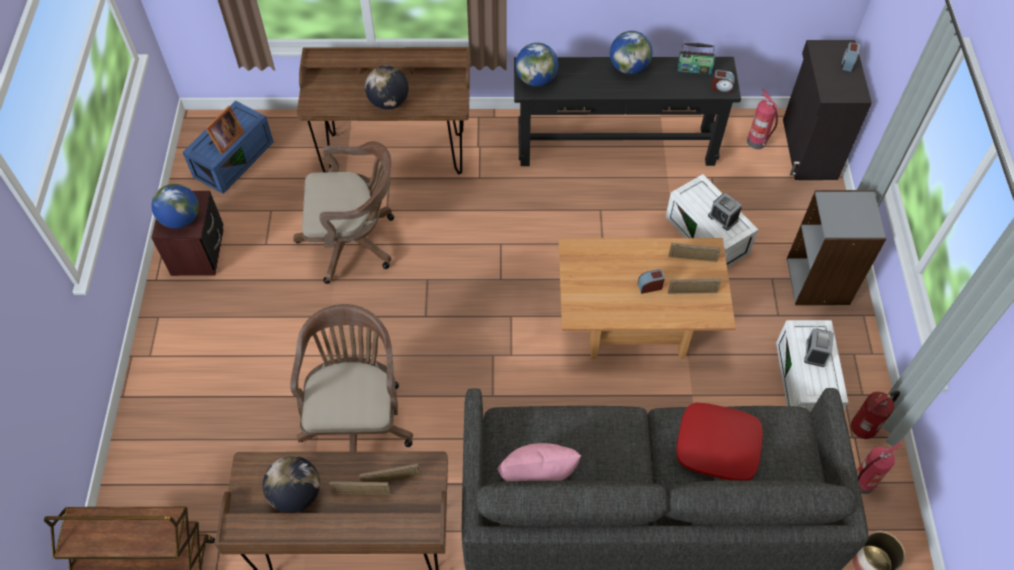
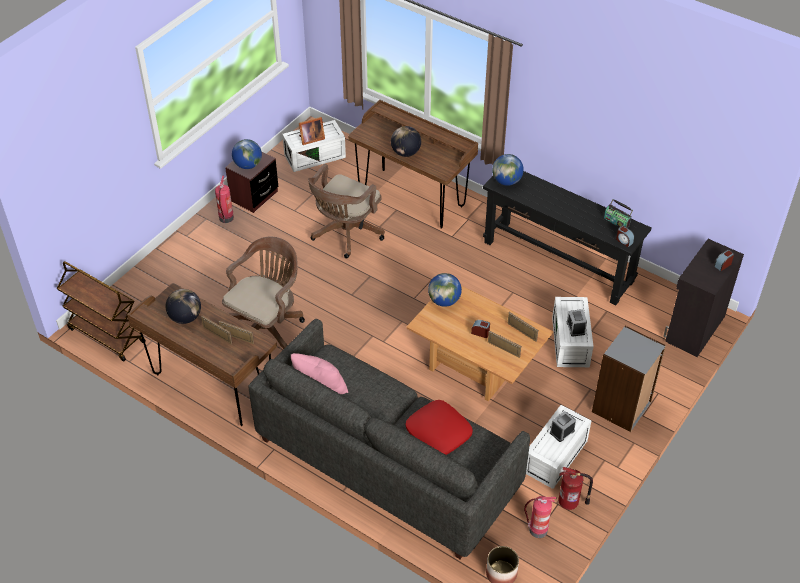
camera: 35 degrees right, 10 degrees down
(233, 158) = (315, 155): blue storage box -> white storage box
(354, 242) = (345, 234): brown office chair -> brown office chair turned 90 degrees clockwise
(628, 67) = (573, 201): globe -> globe (444, 301)
(757, 142) = (660, 306): fire extinguisher -> fire extinguisher (226, 218)

